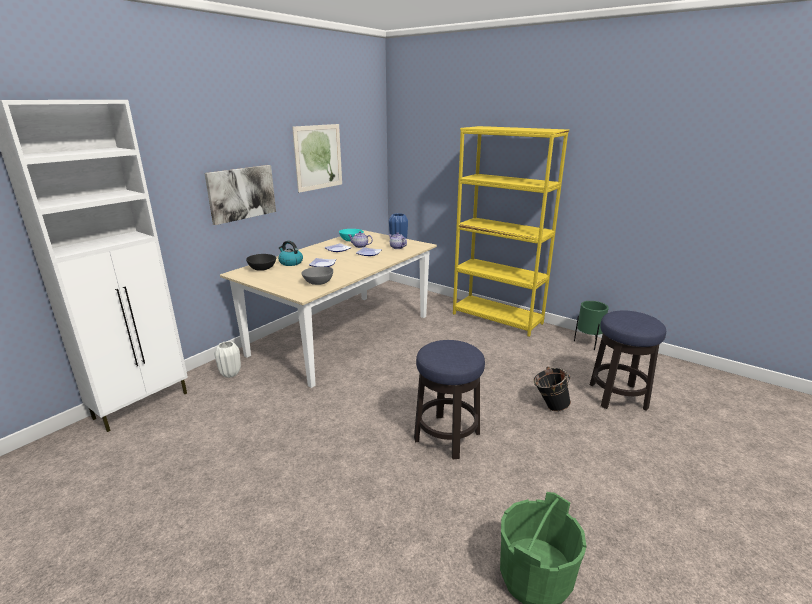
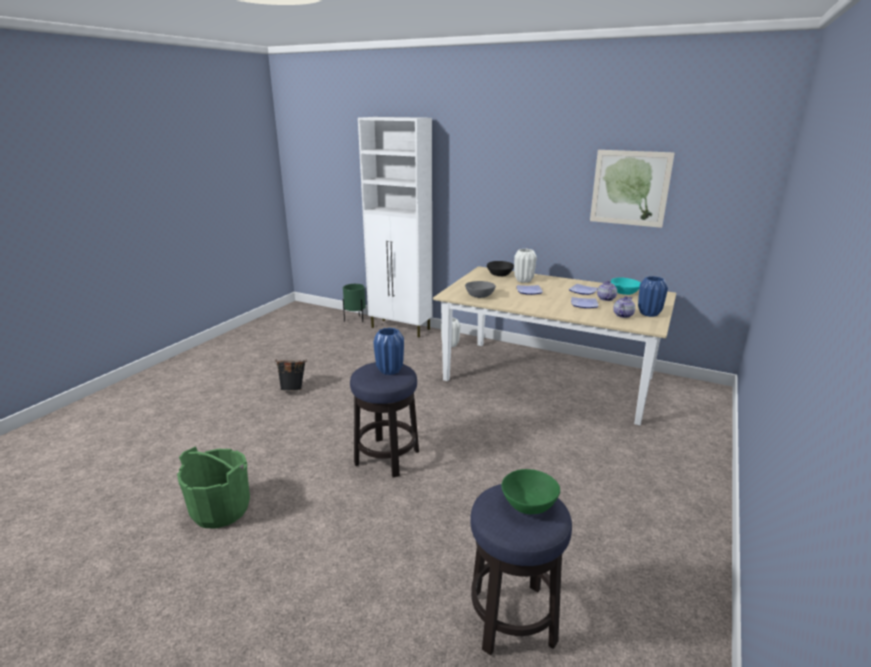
camera: 80 degrees right, 0 degrees up
(241, 193) = (523, 205): picture -> none
(290, 263) = (523, 280): kettle -> white vase
(448, 348) = (389, 371): none -> blue vase
(497, 318) = (693, 490): yellow bookcase -> none
(549, 406) = (460, 535): black bucket -> black bucket (293, 389)
(587, 343) = (686, 604): green planter -> green planter (355, 320)
(628, 317) = (528, 503): none -> green bowl

